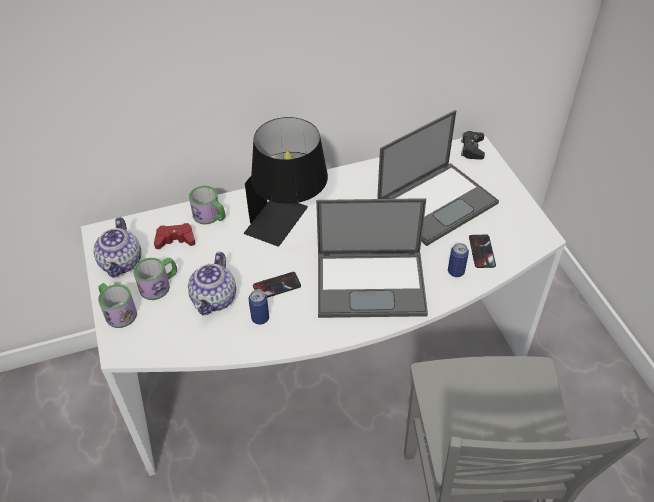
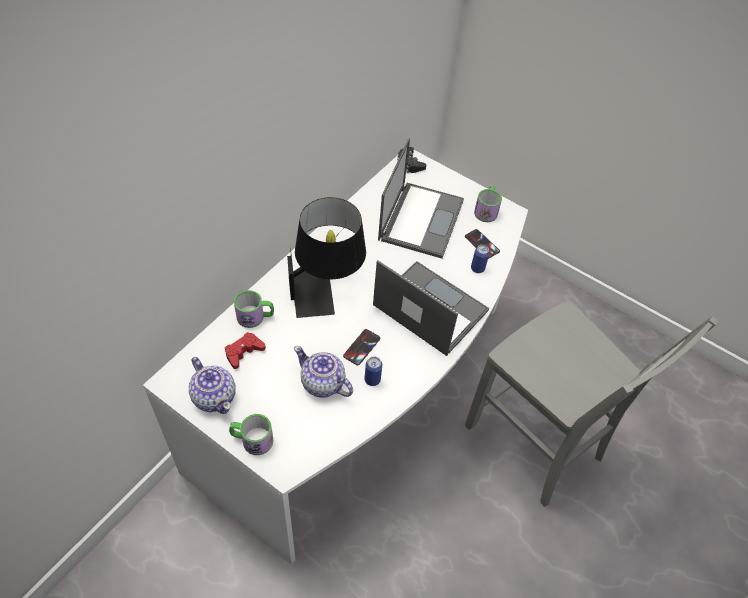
camera: 40 degrees left, 5 degrees up
(159, 285) = (266, 398): mug -> mug (486, 210)
(215, 298) = (323, 384): teapot -> teapot turned 150 degrees clockwise
(372, 283) = (428, 307): laptop -> laptop turned 105 degrees counterclockwise

